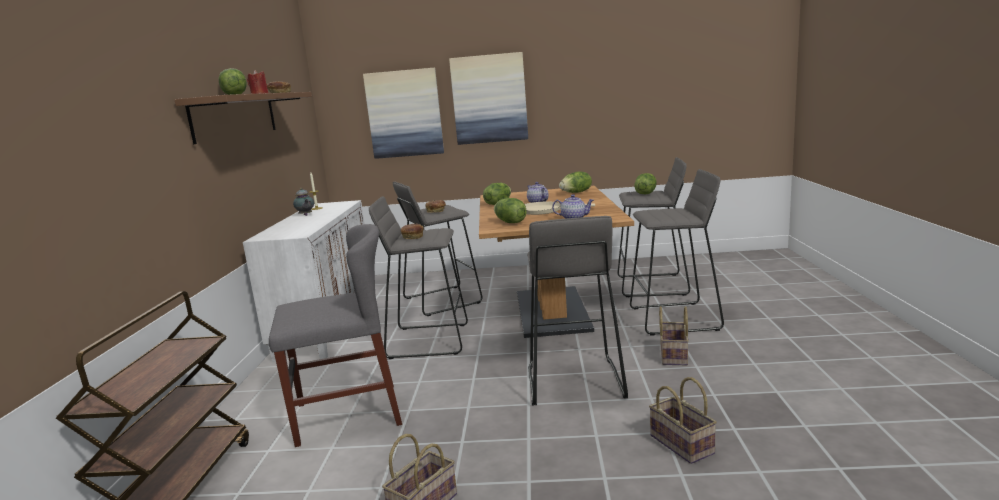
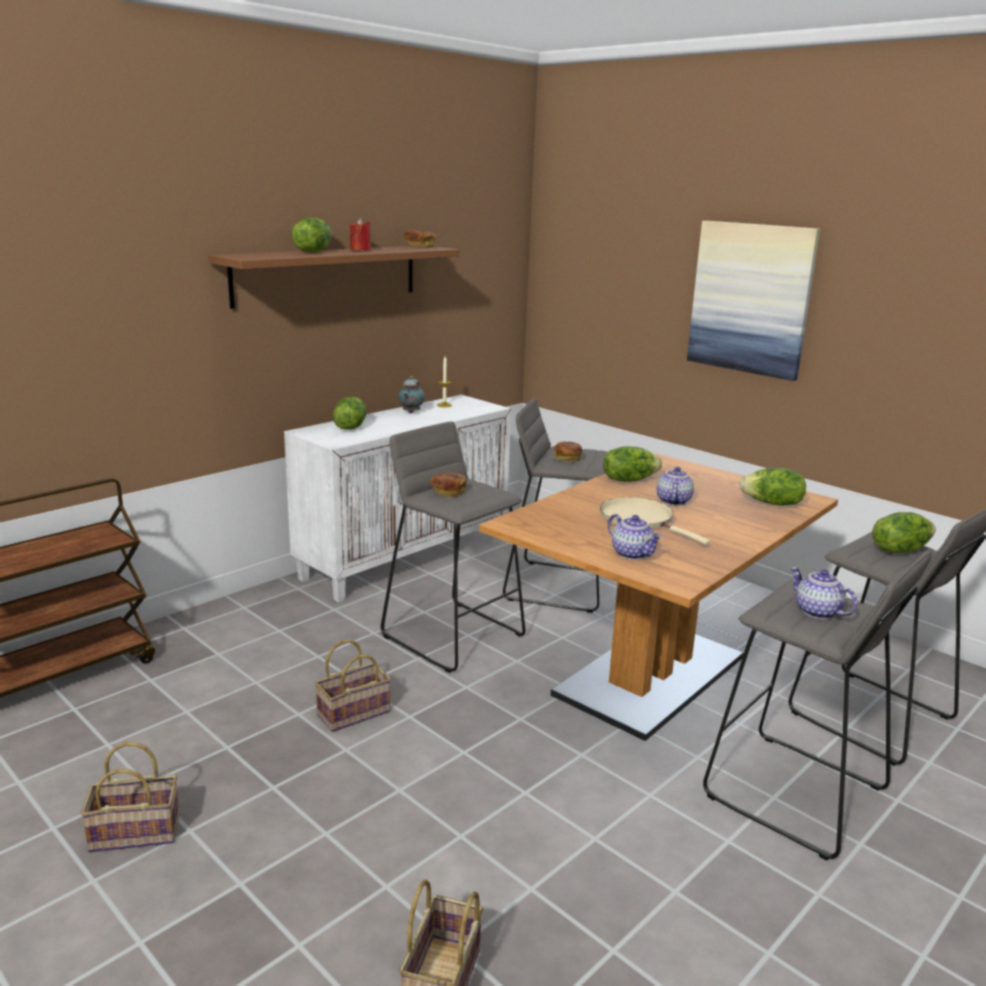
camera: 40 degrees right, 5 degrees up
(347, 414) = (252, 682): grey chair -> none
(404, 113) = (629, 294): picture -> none
(510, 222) = (553, 522): lettuce -> lettuce (350, 427)
(573, 382) = (491, 797): grey stool -> none
(670, 214) = (816, 612): none -> teapot
(672, 354) = (678, 848): basket -> basket (354, 712)

